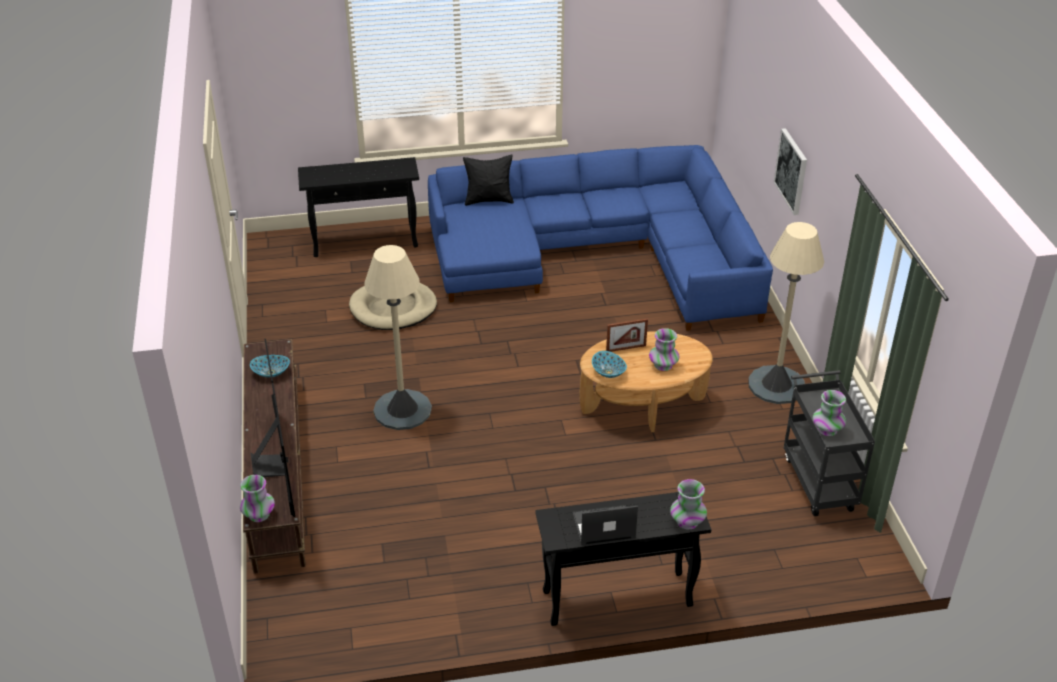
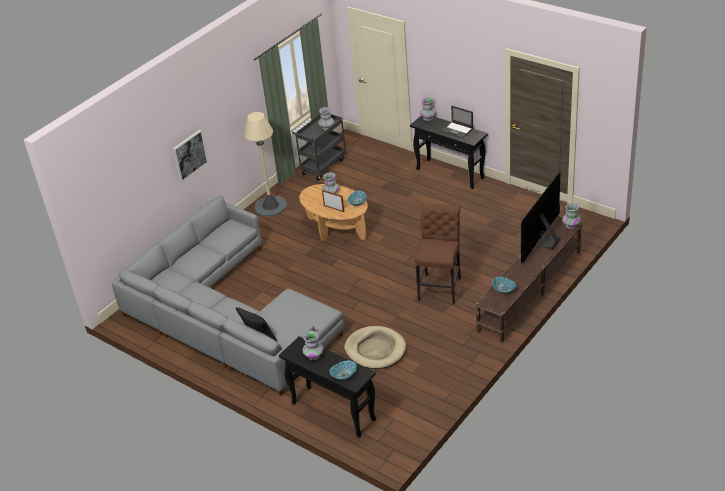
camera: 130 degrees left, 0 degrees up
(327, 172) = (344, 375): none -> bowl
(379, 171) = (314, 356): none -> vase
(402, 410) = (440, 287): beige floor lamp -> brown stool
(599, 254) = (227, 316): blue sofa -> grey sofa

